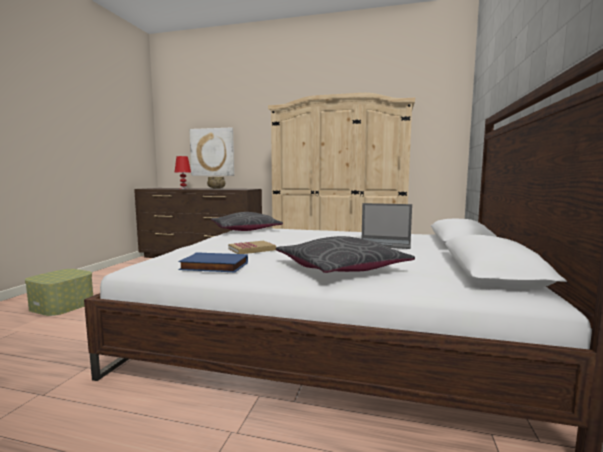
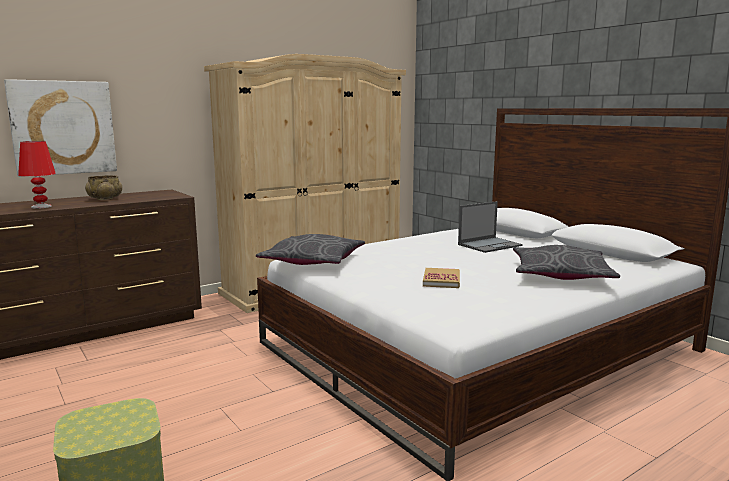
camera: 50 degrees left, 5 degrees up
(213, 267) = (506, 303): blue book -> none

